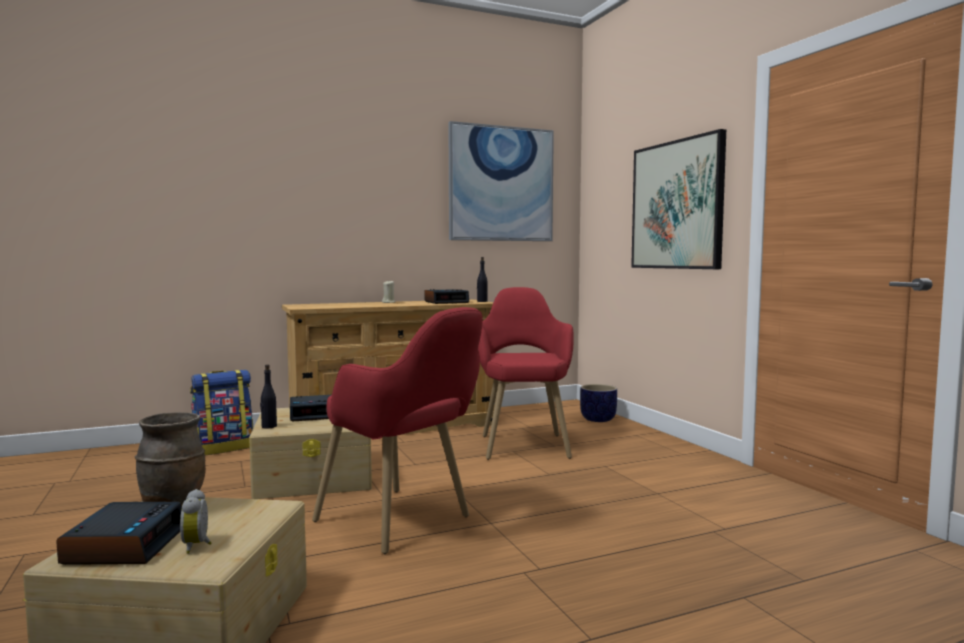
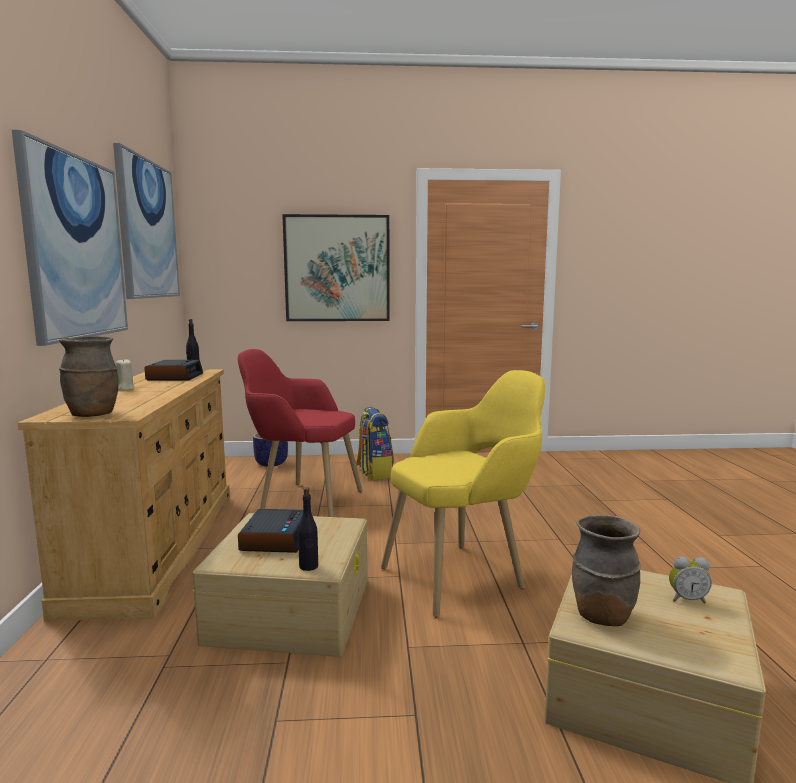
camera: 70 degrees left, 5 degrees up
(125, 545) = (693, 635): alarm clock -> none
(223, 448) = (66, 685): backpack -> backpack (374, 472)
(303, 306) = (93, 415): none -> brown vase
(377, 202) = (76, 247): none -> picture
(405, 524) = (466, 573): red armchair -> yellow armchair

